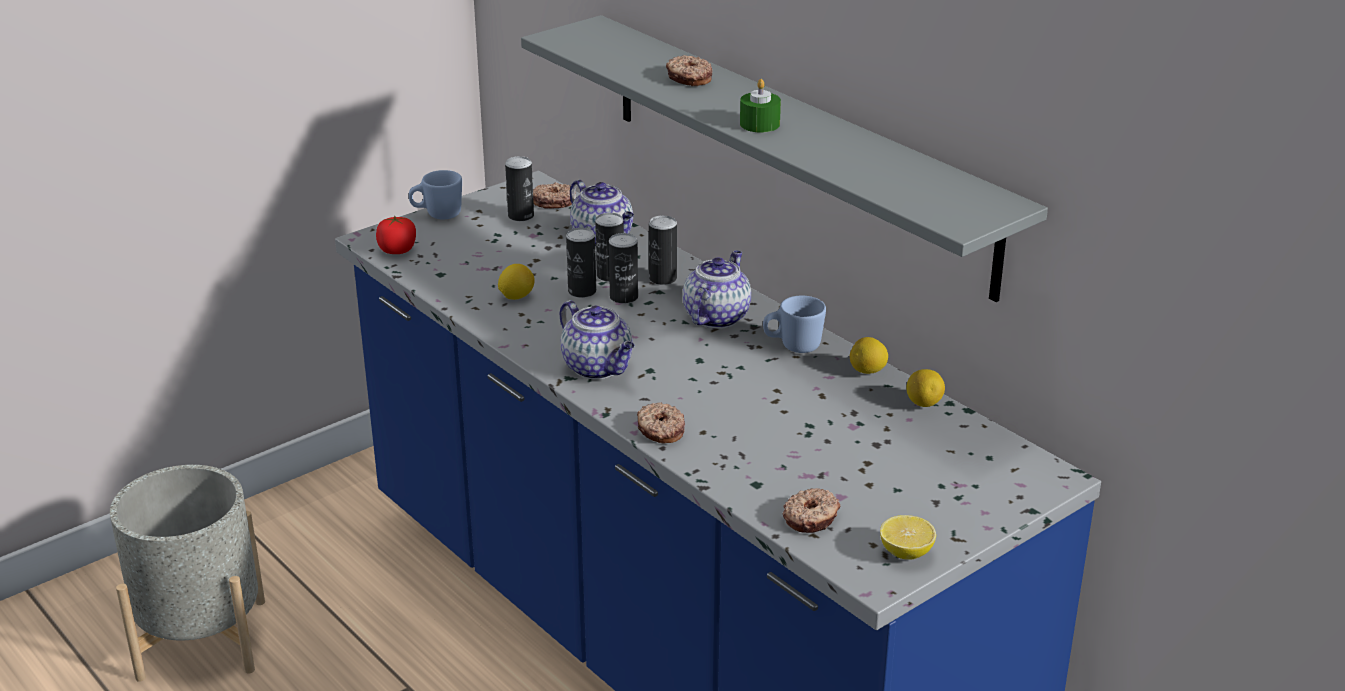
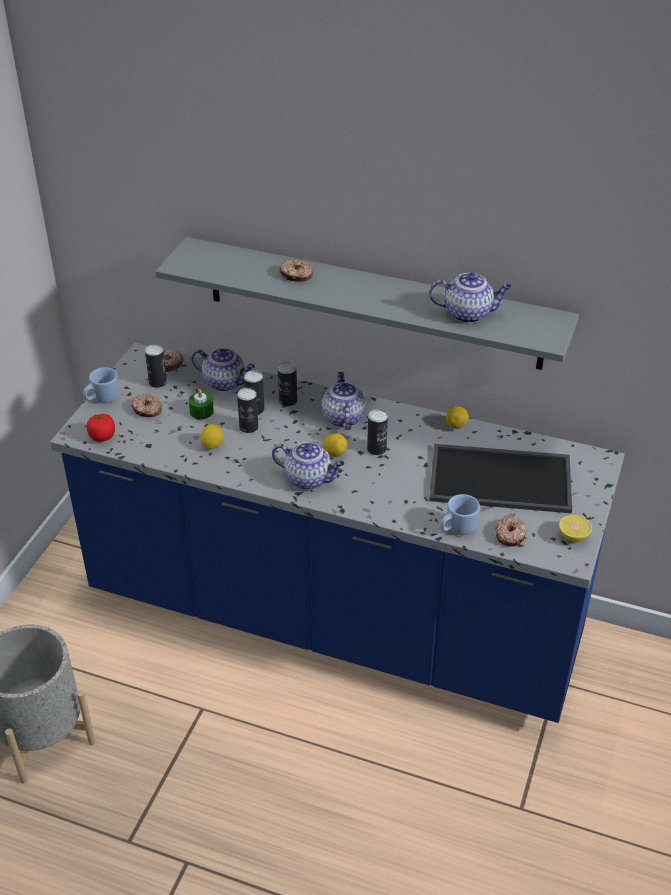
camera: 30 degrees left, 10 degrees up
(624, 297) = (277, 423): can -> can (376, 449)
(660, 430) = (382, 510): donut -> donut (147, 410)
(759, 124) = (373, 300): green candle -> green candle (201, 411)
(793, 346) = (402, 423): blue mug -> blue mug (457, 530)
(871, 449) = (502, 477): none -> tray
(876, 168) = (469, 314): none -> teapot
(923, 403) = (502, 437): lemon -> lemon (335, 453)

